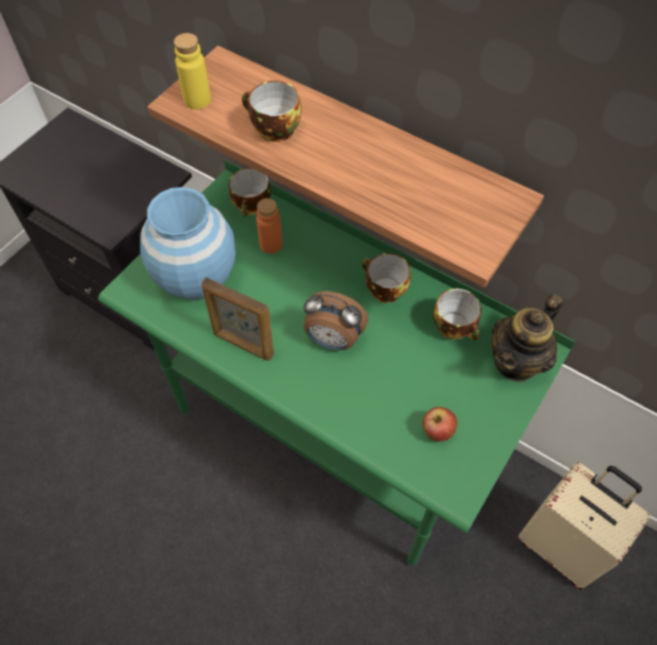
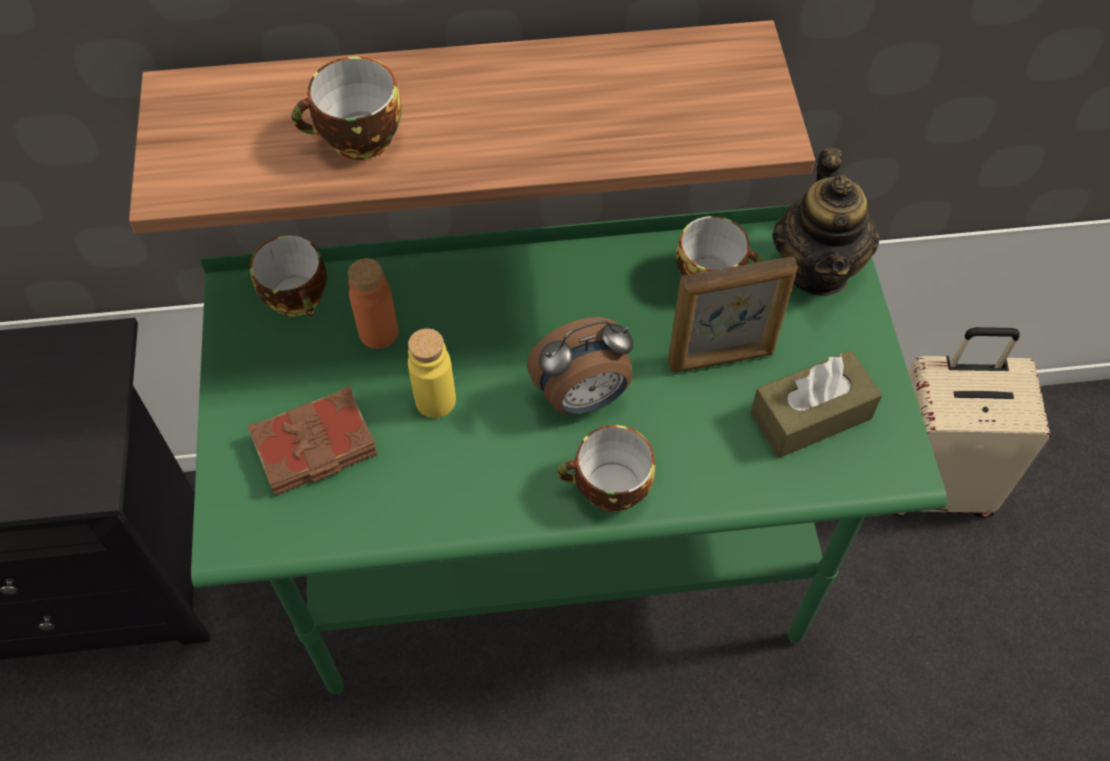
camera: 40 degrees left, 0 degrees up
(196, 277) = (315, 448): blue vase -> brown book
(197, 100) = (200, 165): yellow bottle -> yellow bottle (435, 400)
(243, 344) = (474, 489): picture frame -> picture frame (721, 358)
(383, 290) = (584, 291): cup -> cup (608, 490)
(437, 432) = (810, 416): apple -> brown tissue box

